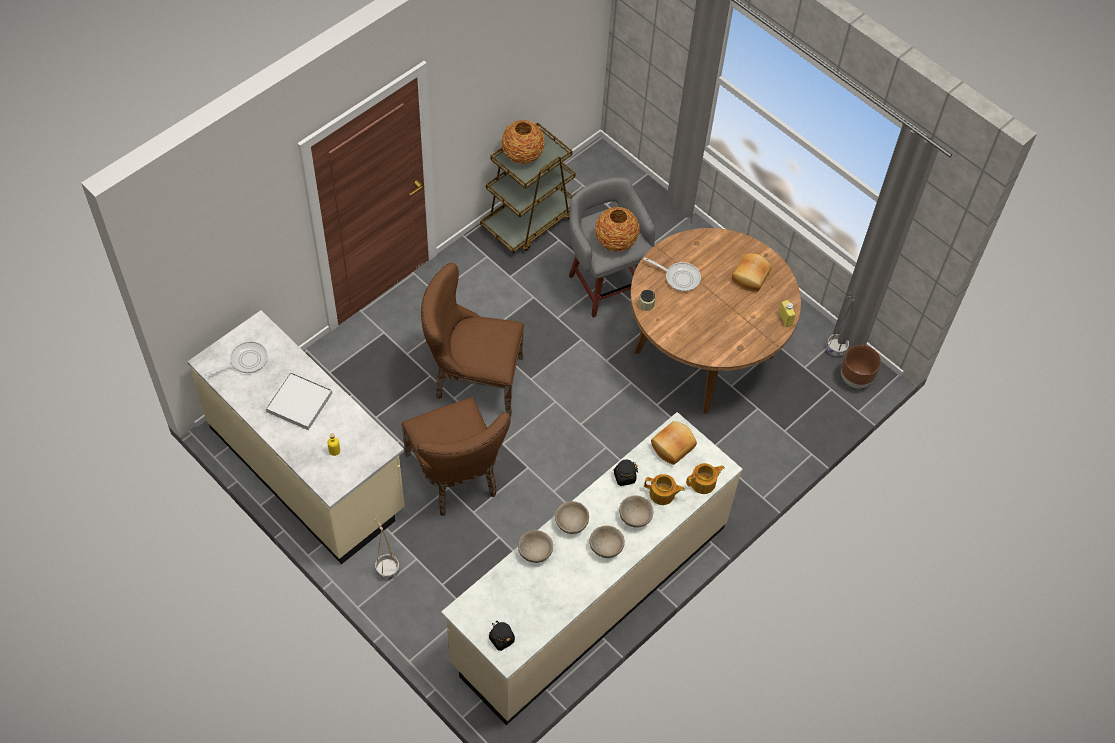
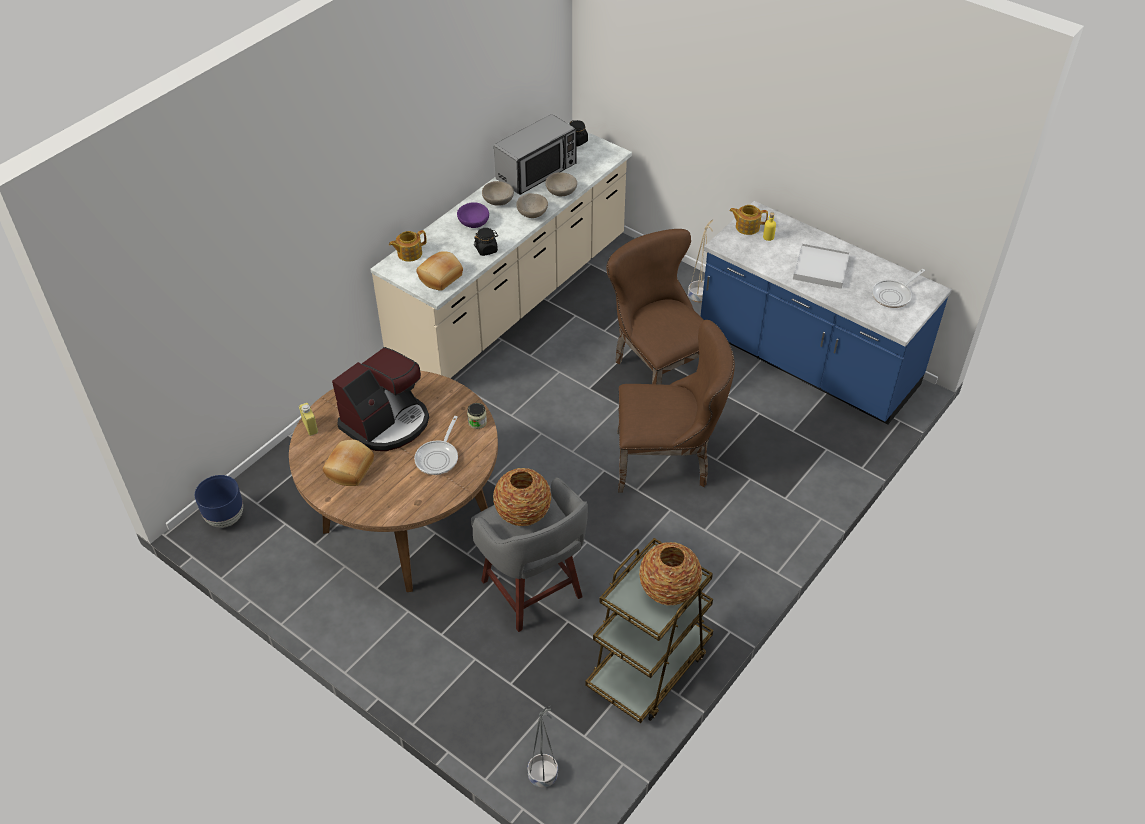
camera: 175 degrees right, 10 degrees down
(307, 468) = (806, 361): beige counter -> blue counter
(557, 591) = (537, 171): none -> microwave
(635, 517) = (473, 223): beige bowl -> purple bowl
(662, 494) = (449, 241): teapot -> teapot (747, 227)
(679, 277) = (438, 457): frying pan -> frying pan turned 90 degrees counterclockwise
(721, 314) = (387, 422): none -> coffee machine
(835, 348) = (243, 550): grey planter -> grey planter (543, 775)
(855, 379) = (226, 518): brown planter -> blue planter

